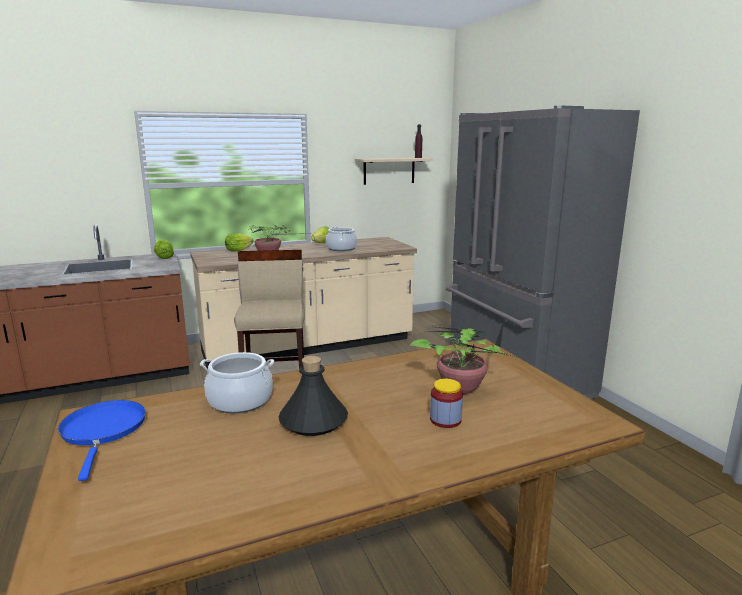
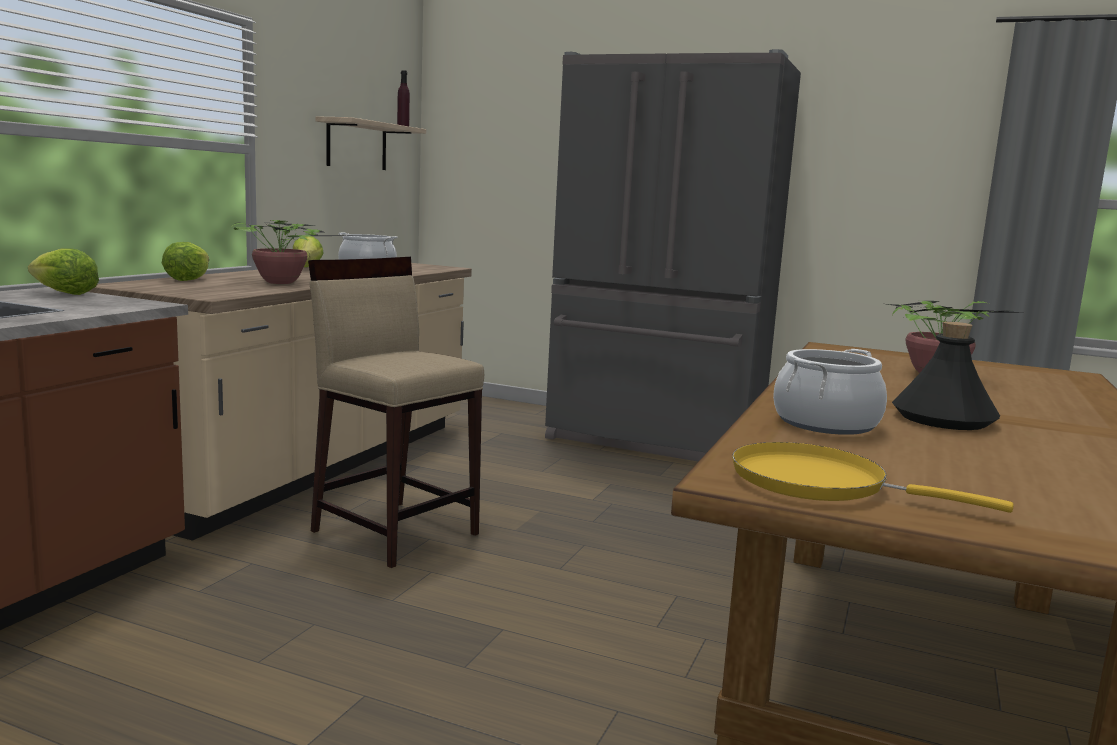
camera: 45 degrees left, 5 degrees down
(103, 431) = (819, 483): blue frying pan -> yellow frying pan
(445, 420) = (1007, 394): jar -> none

